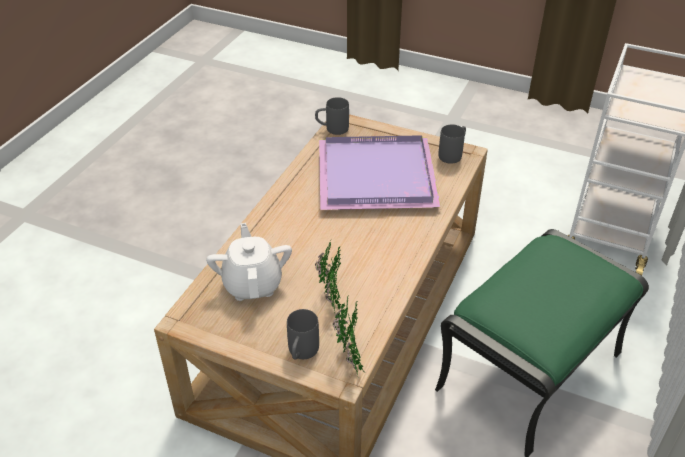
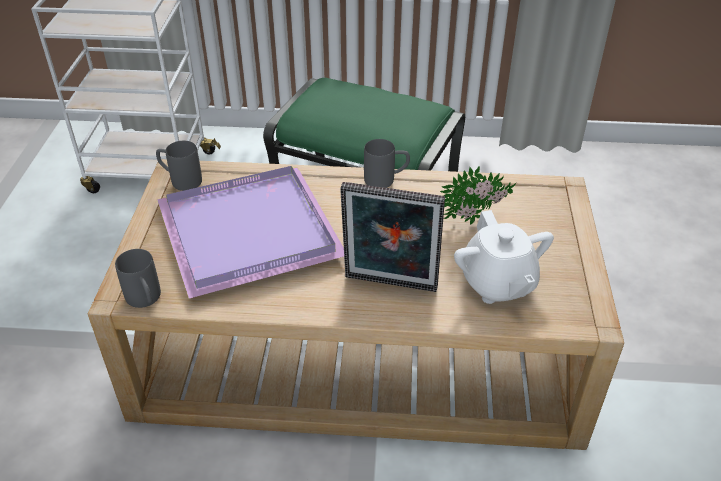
camera: 110 degrees left, 0 degrees up
(253, 284) = (497, 284): white teapot -> white teapot turned 75 degrees counterclockwise
(285, 229) = (390, 286): none -> picture frame
(301, 353) = (560, 219): grey mug -> grey mug (386, 180)
(350, 358) = (540, 188): potted plant -> none

